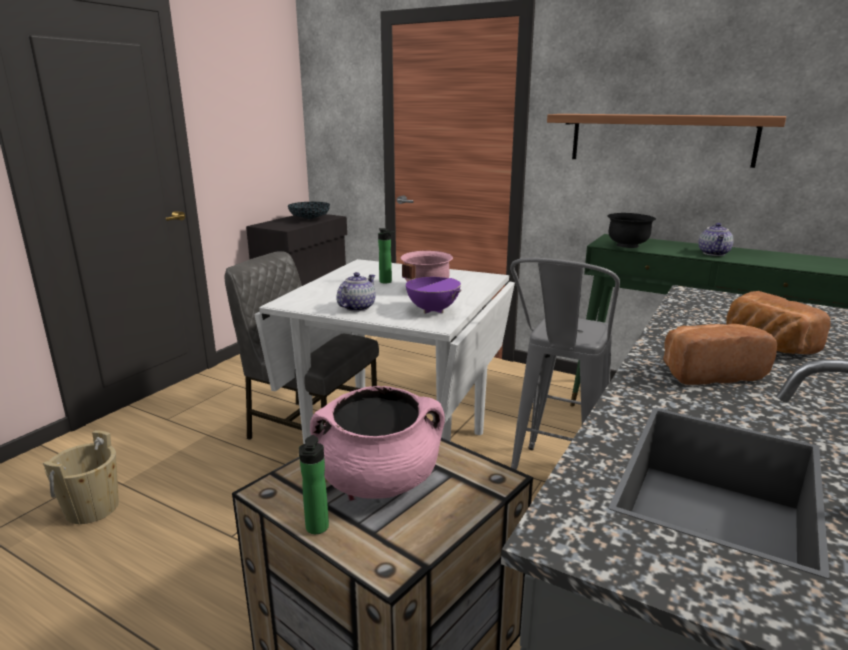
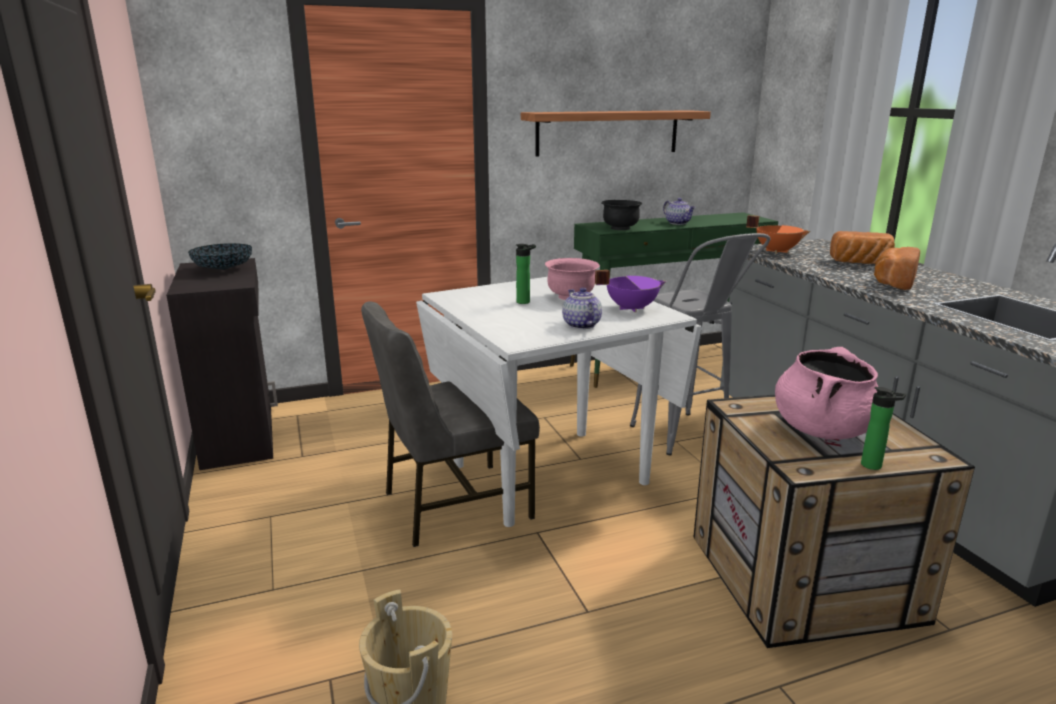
camera: 50 degrees left, 0 degrees up
(710, 303) = (776, 251): none -> orange cooking pot

